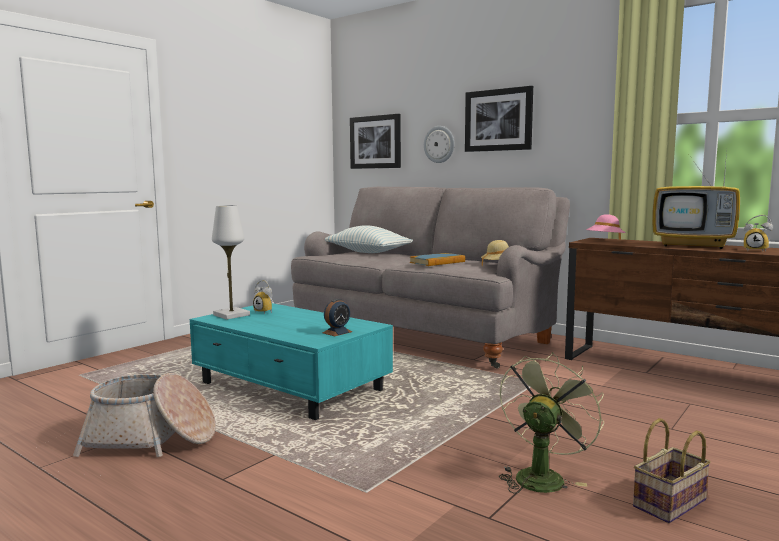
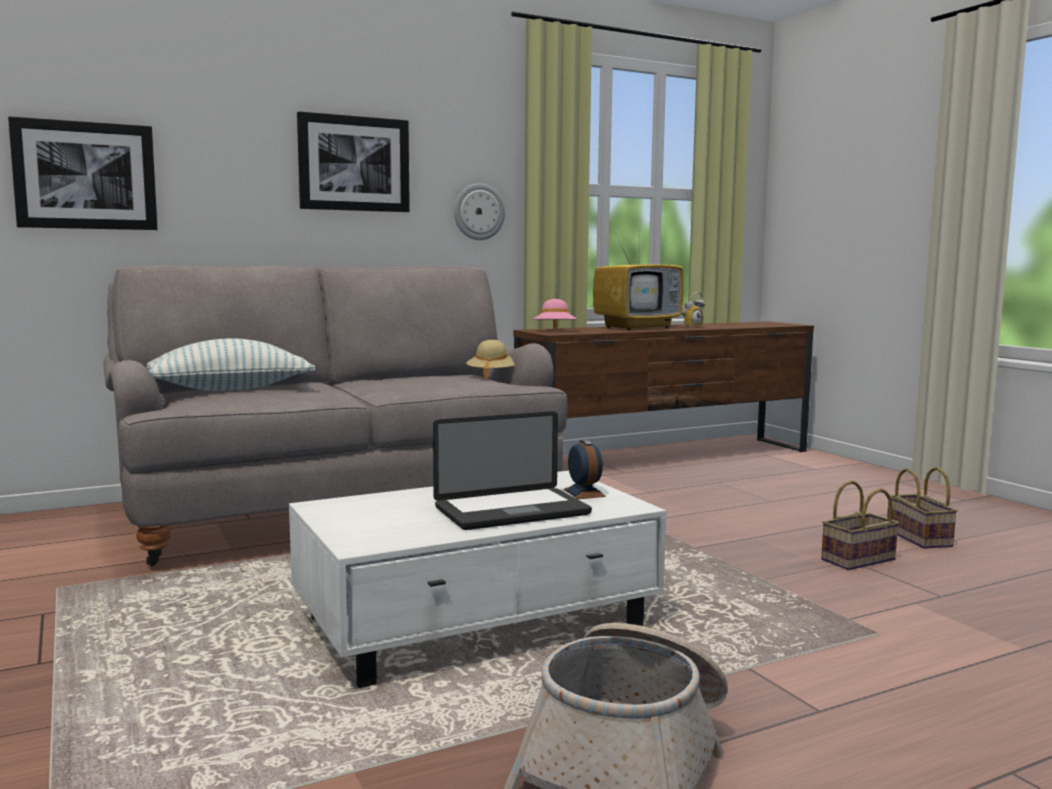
camera: 65 degrees left, 0 degrees up
(231, 315) = (363, 530): white table lamp -> none
(266, 312) = (378, 510): alarm clock -> none
(284, 327) = (512, 511): none -> laptop
(291, 387) = (479, 622): turquoise coffee table -> white coffee table
(437, 262) = (426, 382): book -> none
(439, 144) = (245, 192): wall clock -> wall clock (478, 212)
(542, 476) = (858, 560): green fan -> basket

